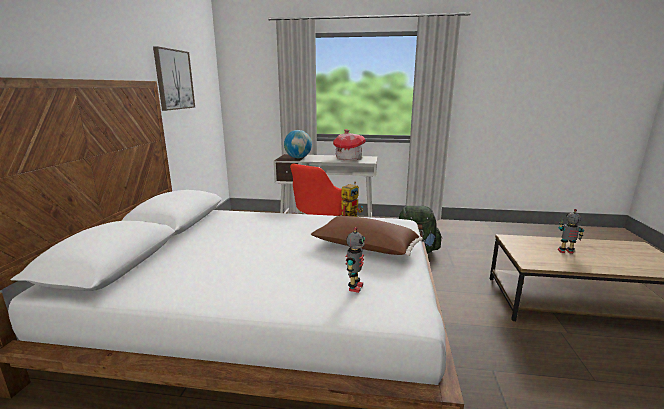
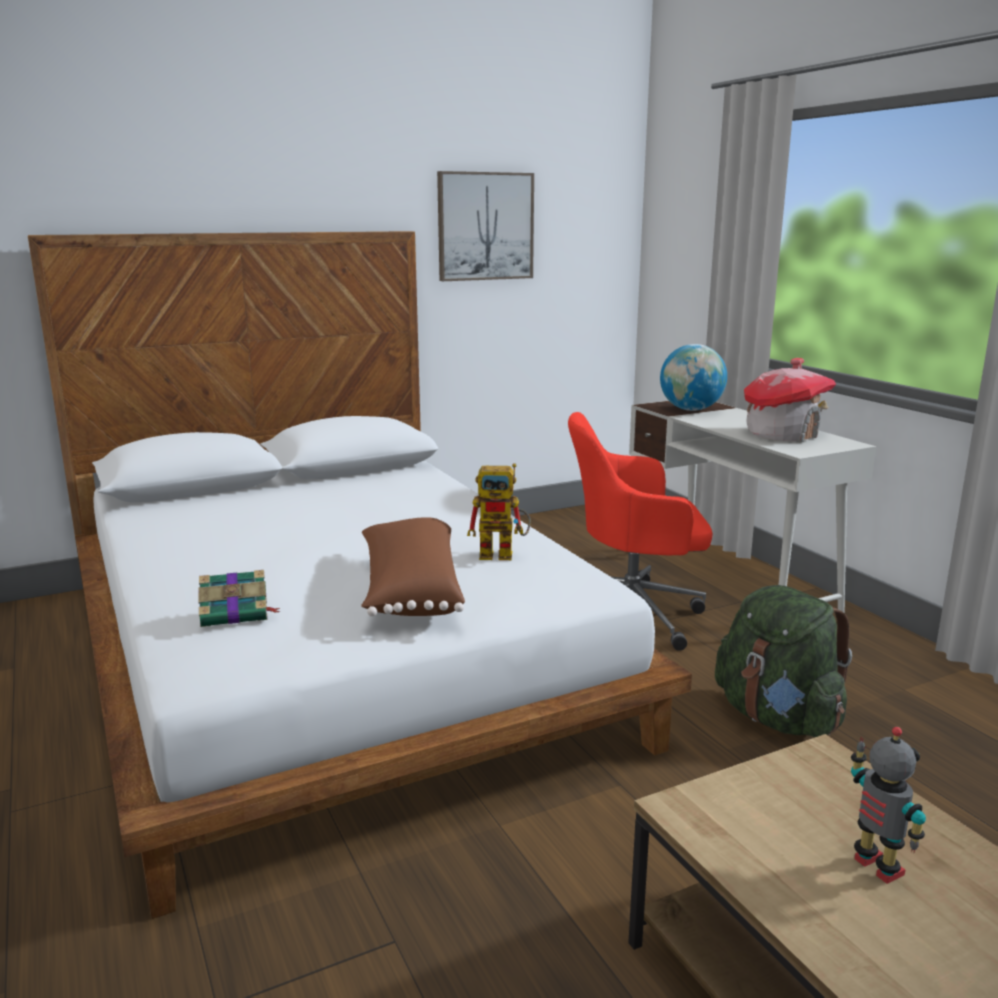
camera: 55 degrees right, 0 degrees up
(354, 287) = (236, 613): toy robot -> book

